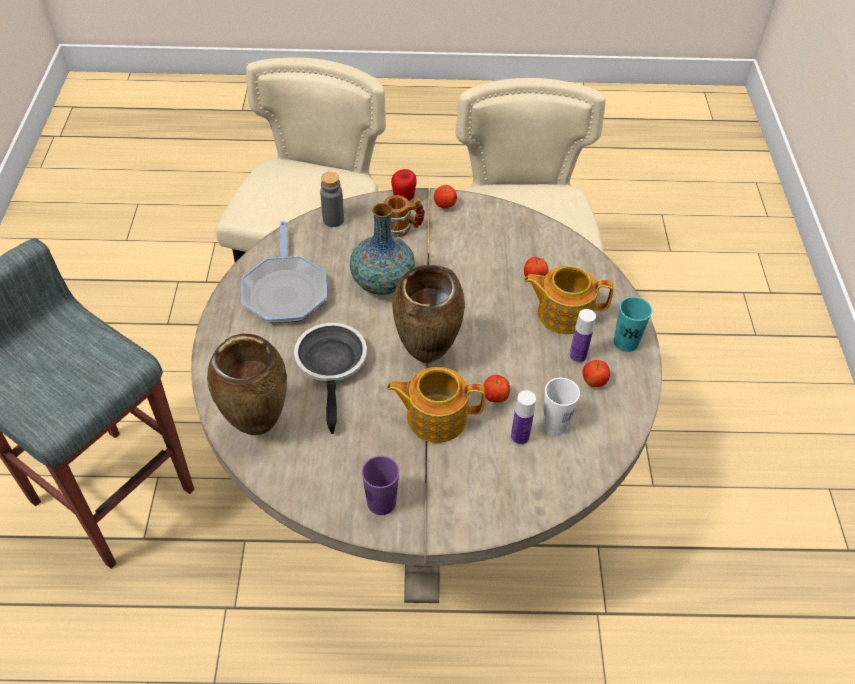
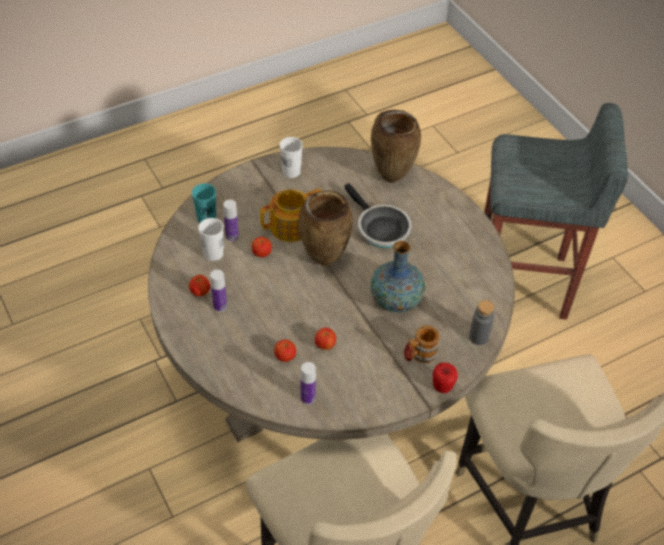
camera: 150 degrees right, 0 degrees up
(285, 291) = (457, 263): frying pan -> none
(381, 502) = (291, 171): purple cup -> white cup
(444, 205) = (403, 395): apple -> apple (325, 345)
(534, 237) = (308, 398): none -> bottle
(563, 313) = (247, 336): teapot -> none
(626, 342) = (189, 333): turquoise cup -> turquoise cup (206, 219)

